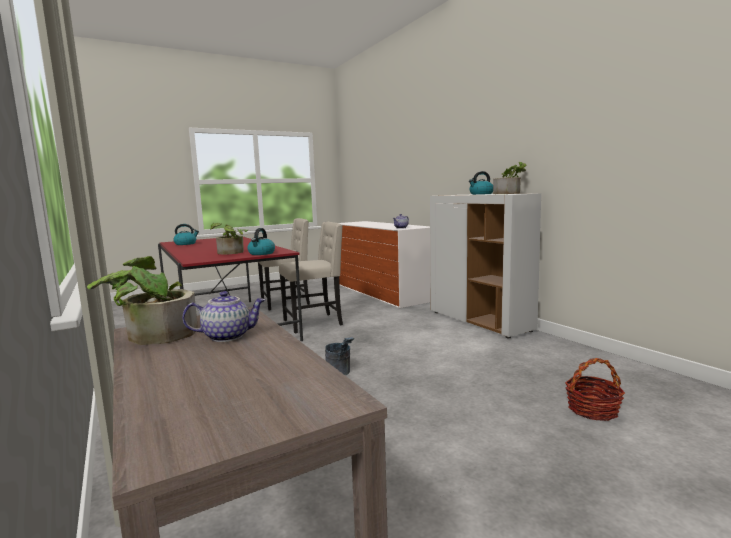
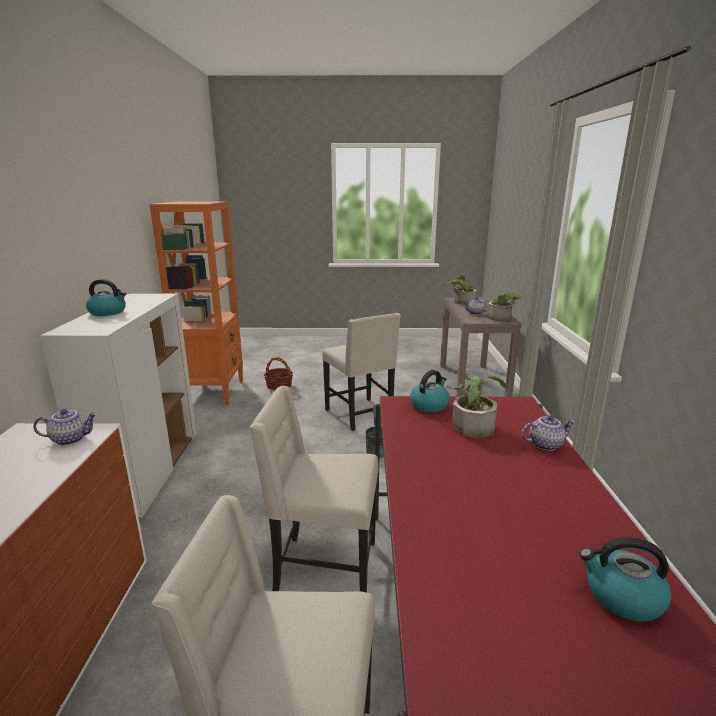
camera: 150 degrees left, 10 degrees up
(189, 254) = (545, 444): none -> teapot
(403, 403) = (361, 415): none -> beige chair
(510, 193) = (130, 300): potted plant -> potted plant (461, 302)
(626, 374) = (213, 392): none -> orange bookcase

